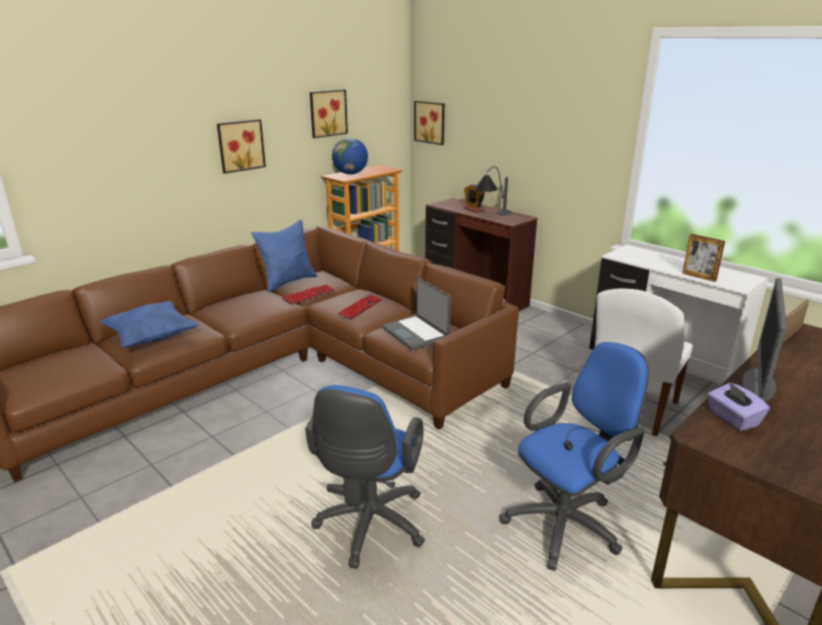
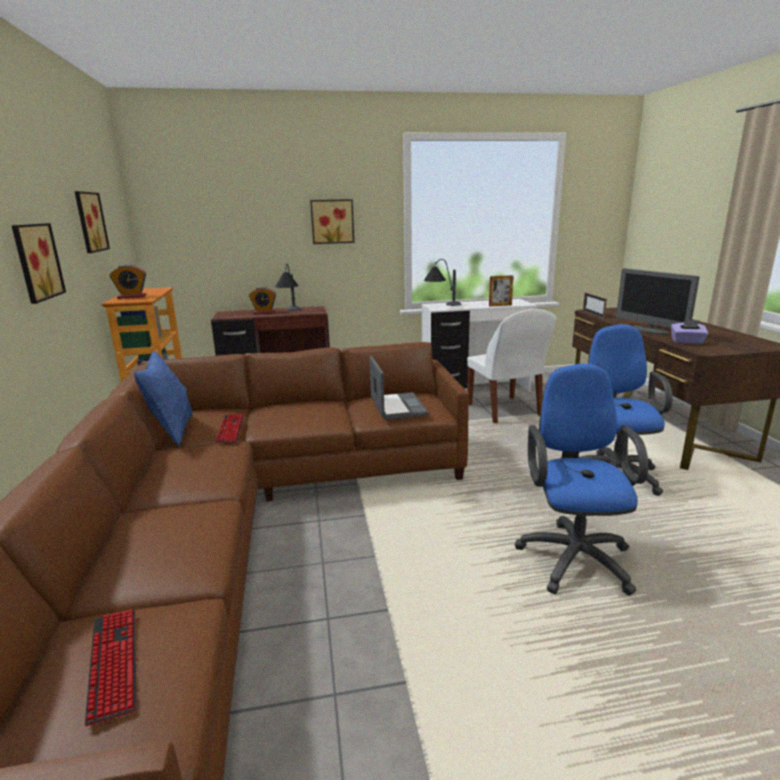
camera: 55 degrees left, 5 degrees down
(152, 338) = (164, 549): blue pillow -> none
(350, 174) = (132, 297): globe -> alarm clock
(360, 308) = (308, 414): keyboard -> keyboard (114, 663)
(369, 528) = (573, 555): blue office chair -> blue office chair turned 135 degrees counterclockwise
(416, 333) = (397, 407): laptop -> laptop turned 105 degrees counterclockwise
(431, 122) = (169, 235): picture -> picture (332, 221)
(632, 254) = (441, 306): none -> table lamp

